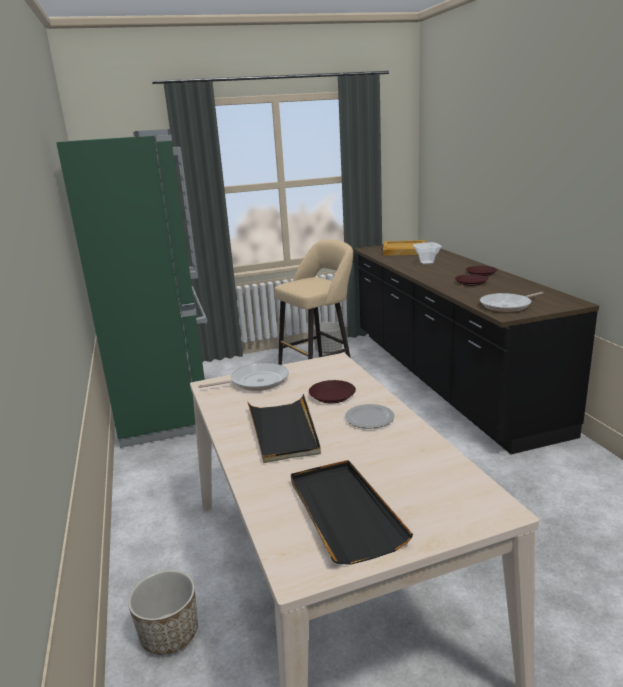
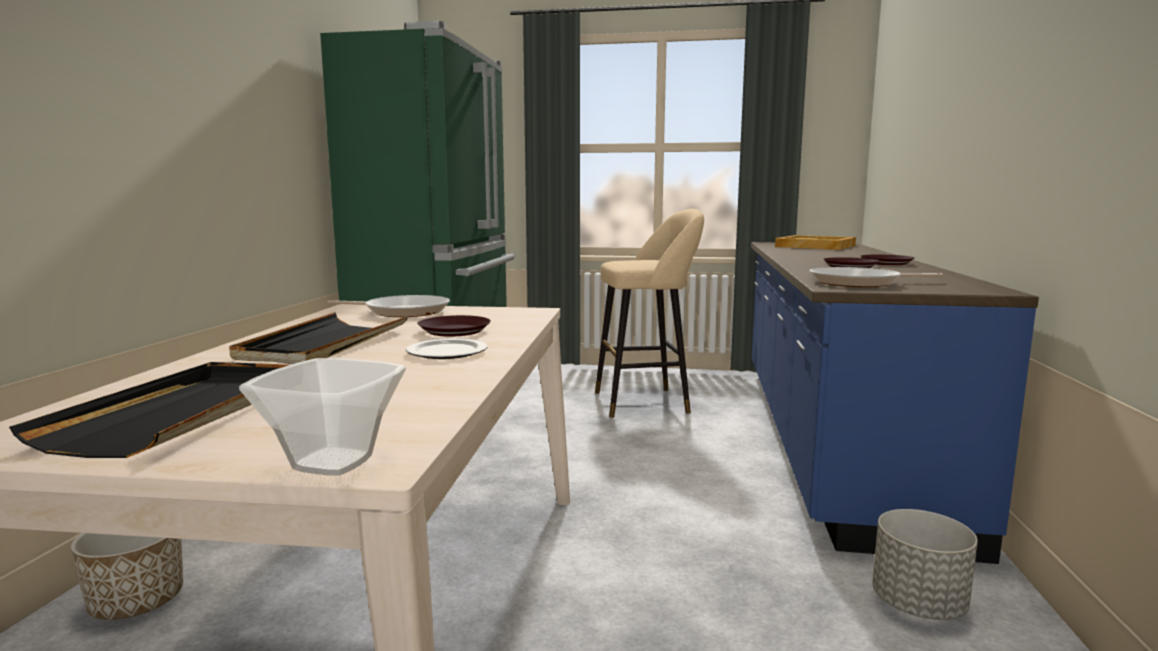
camera: 25 degrees right, 10 degrees down
(329, 351) = (692, 379): grey planter -> grey planter (919, 605)
(427, 263) = (823, 253): bowl -> bowl (333, 464)
(445, 378) = (828, 436): black counter -> blue counter

